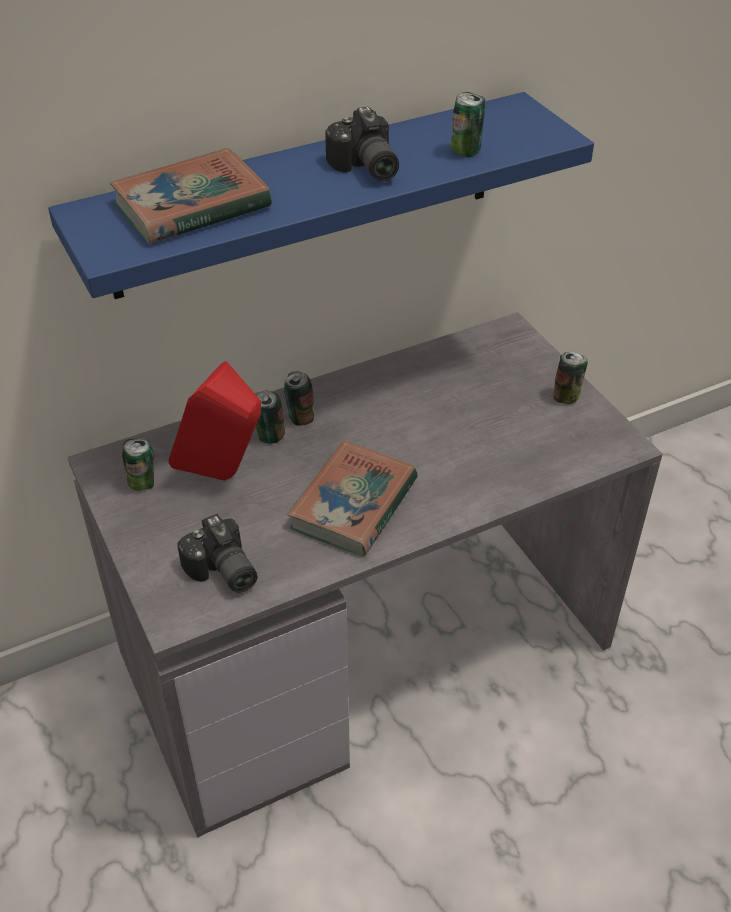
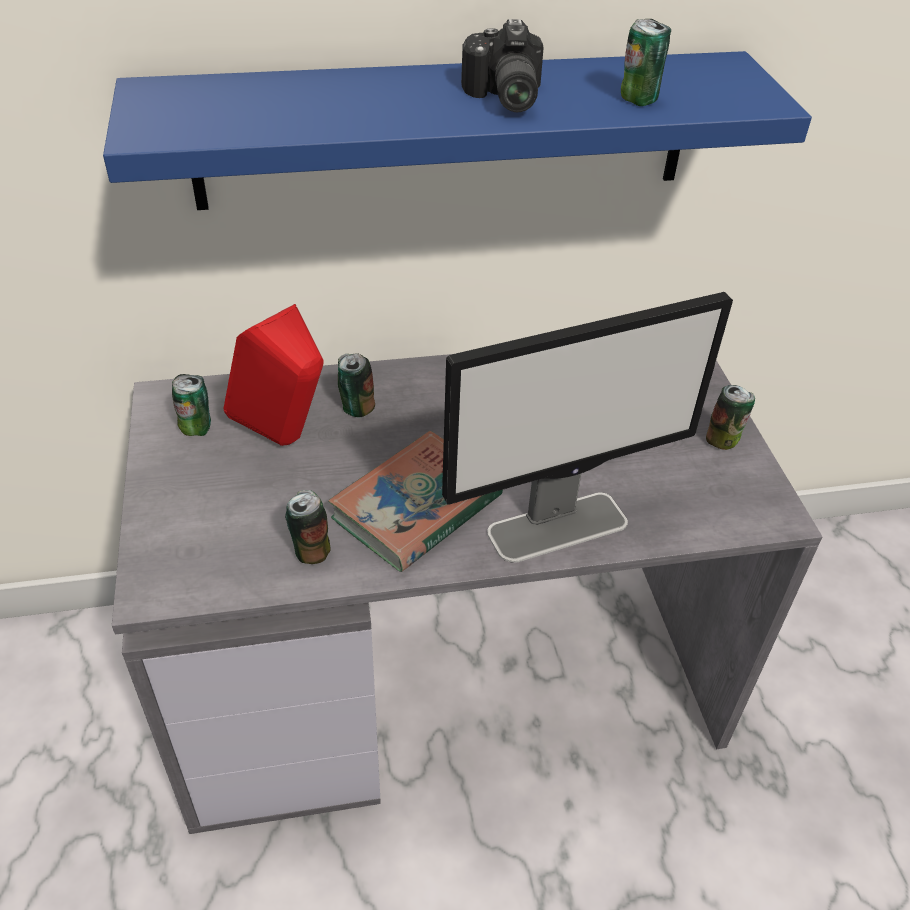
camera: 15 degrees right, 0 degrees up
(192, 206) = (274, 102): book -> none
(221, 572) = (231, 549): camera -> none
(300, 417) = (399, 395): can -> can (311, 550)
(469, 492) = (559, 526): none -> monitor

